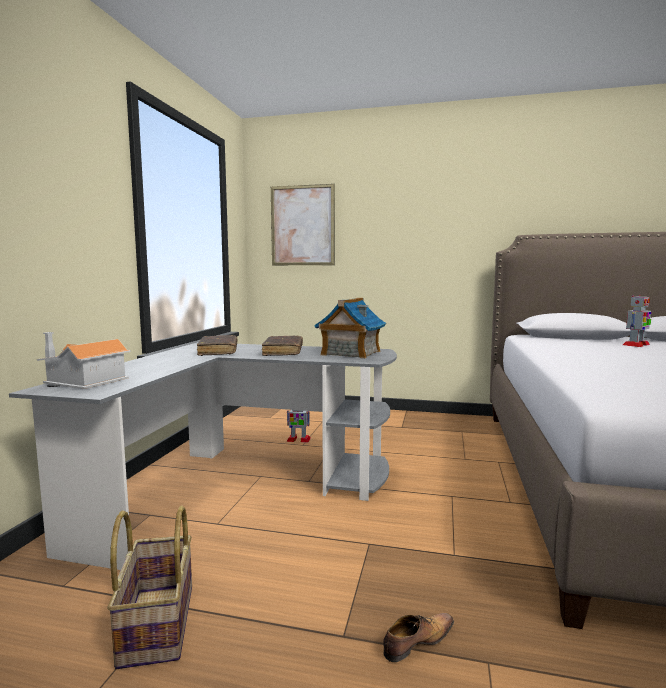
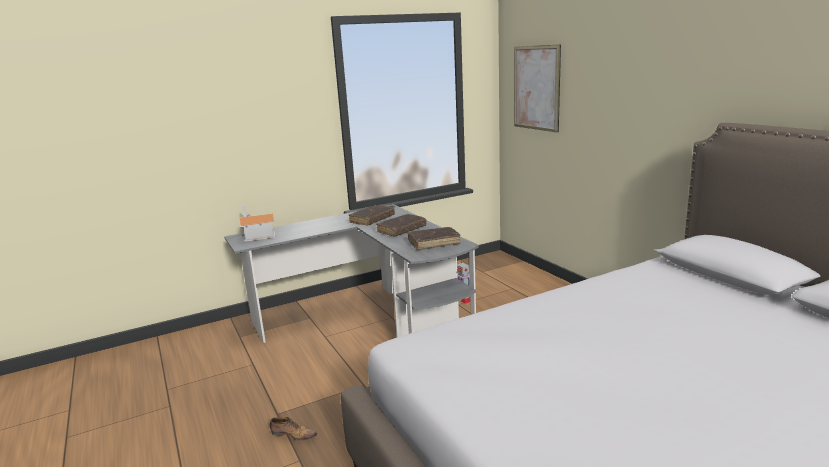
camera: 50 degrees right, 10 degrees up
(156, 623) = (239, 368): basket -> none
(350, 353) = (434, 243): toy house -> brown book
(636, 345) = (738, 310): toy robot -> none

